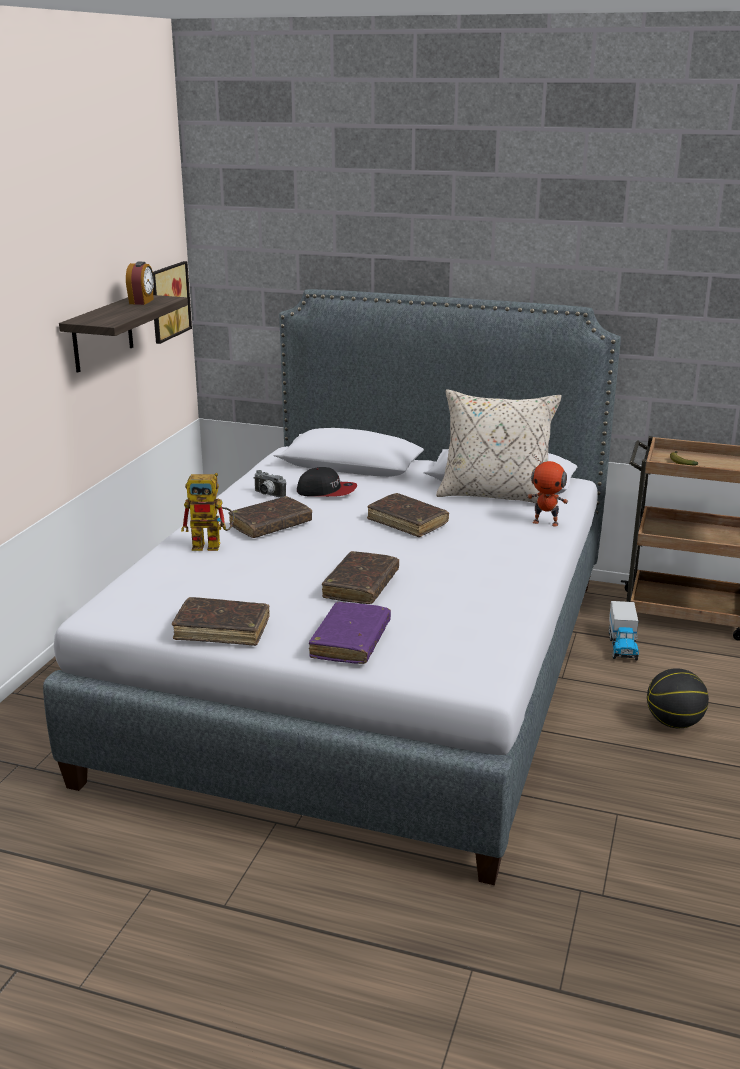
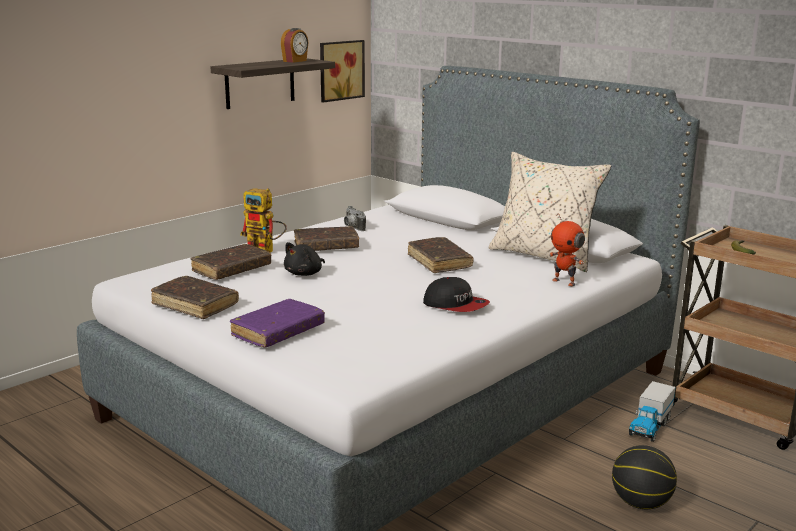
camera: 25 degrees right, 5 degrees down
(292, 565) = (305, 274): none -> black plush toy
(327, 491) = (402, 232): cap -> cap (456, 305)
(361, 586) = (339, 297): brown book -> brown book (231, 269)

